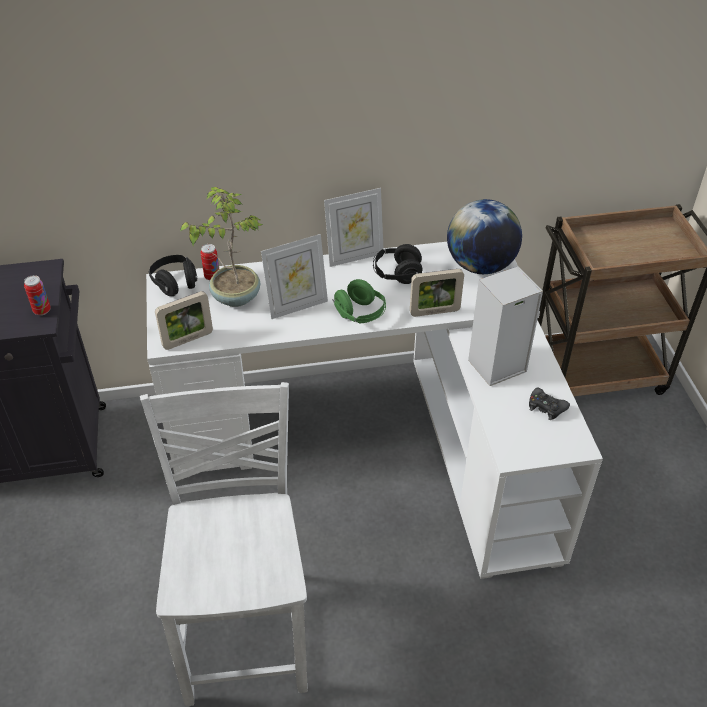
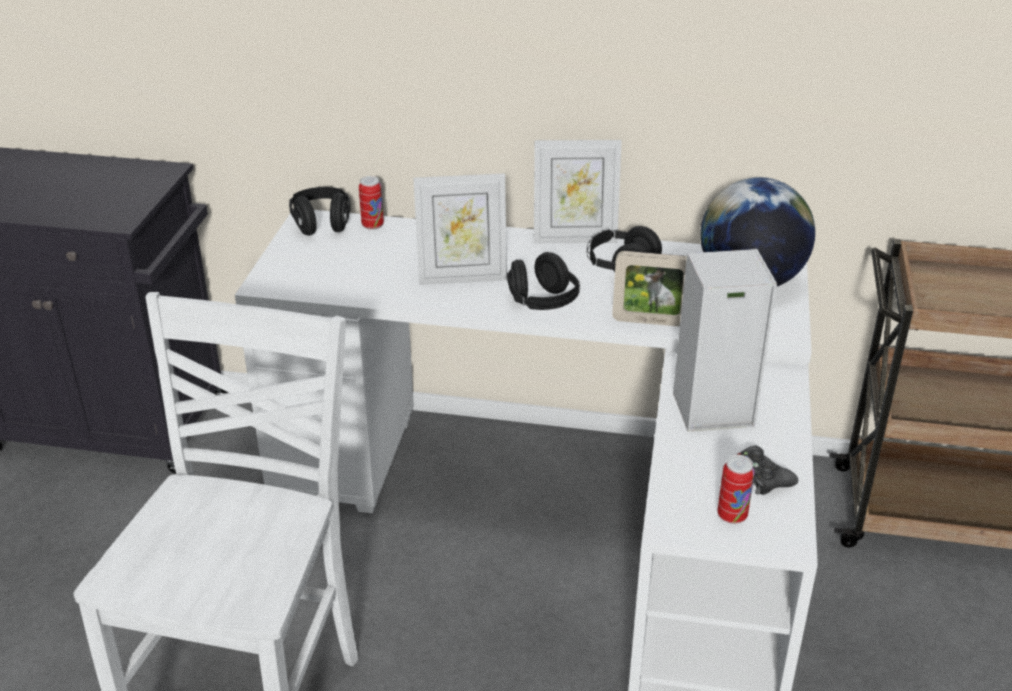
camera: 20 degrees right, 10 degrees down
(42, 310) = (130, 209): can -> can (732, 516)
(188, 340) = (298, 285): picture frame -> none
(235, 296) = (388, 252): potted plant -> none
(360, 314) = (542, 303): green headphones -> black headphones

